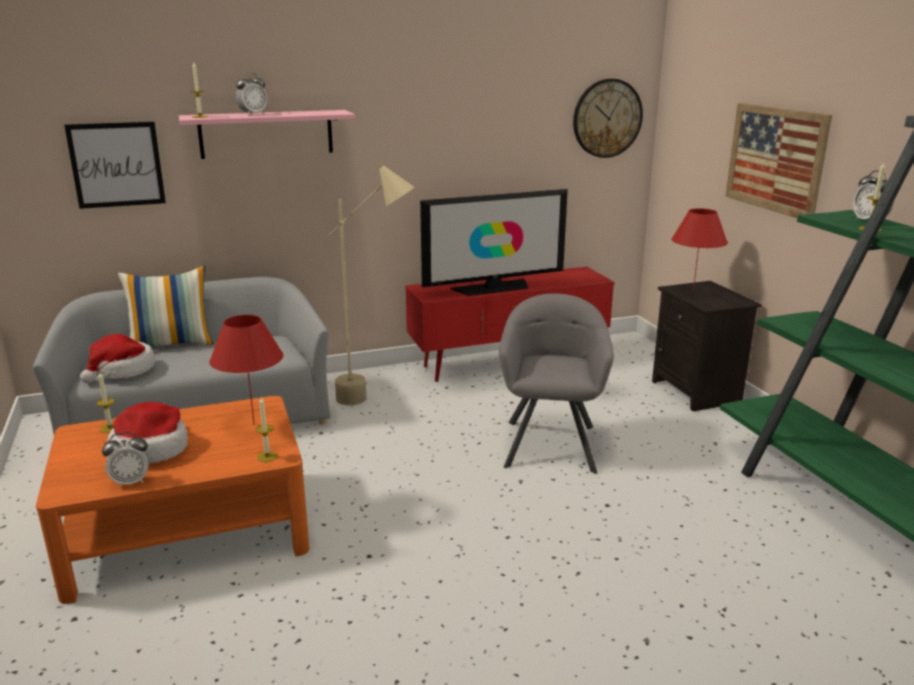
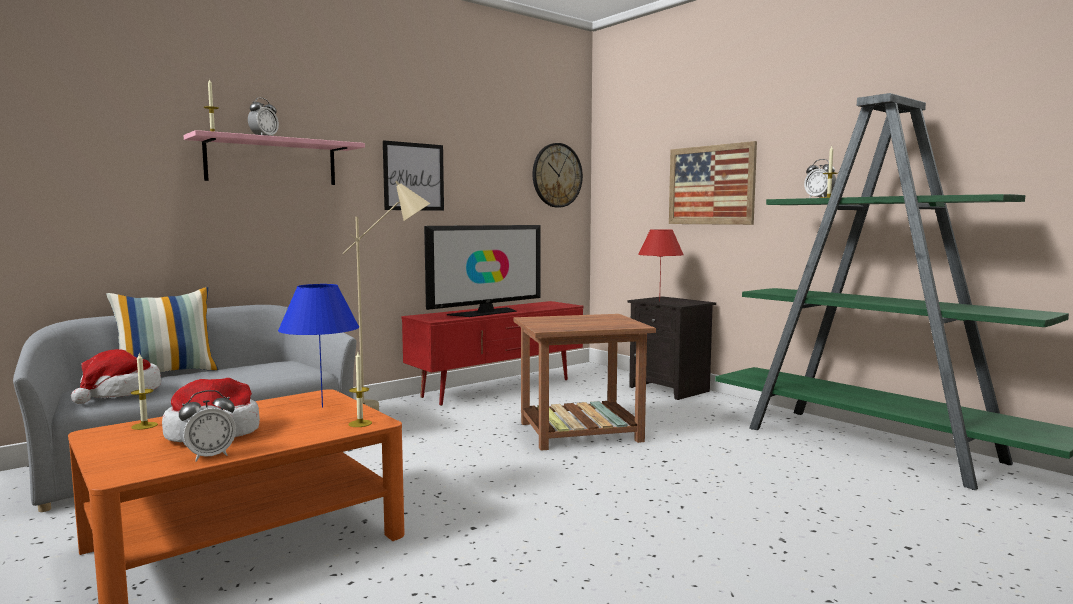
camera: 20 degrees left, 15 degrees down
(116, 165) = (110, 179): picture -> picture (413, 176)
(254, 424) = (322, 407): red table lamp -> blue table lamp
(551, 445) = (581, 431): grey armchair -> brown side table

